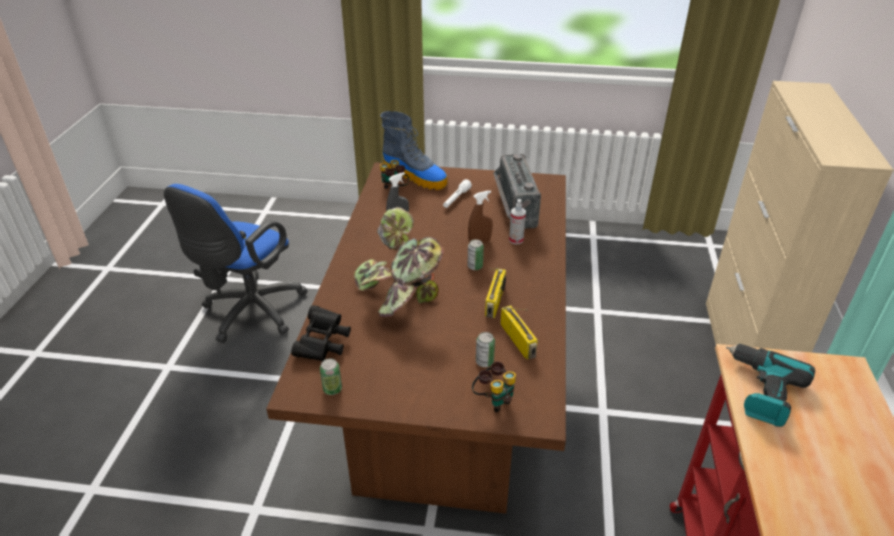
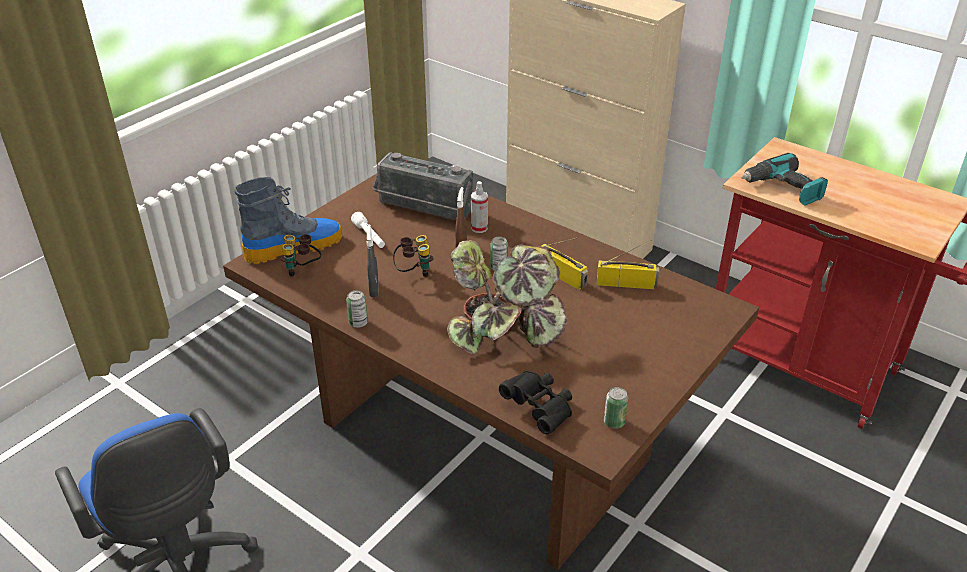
camera: 60 degrees left, 0 degrees up
(484, 362) = (641, 313): can -> can (358, 323)
(493, 400) = (692, 326): binoculars -> binoculars (414, 272)

